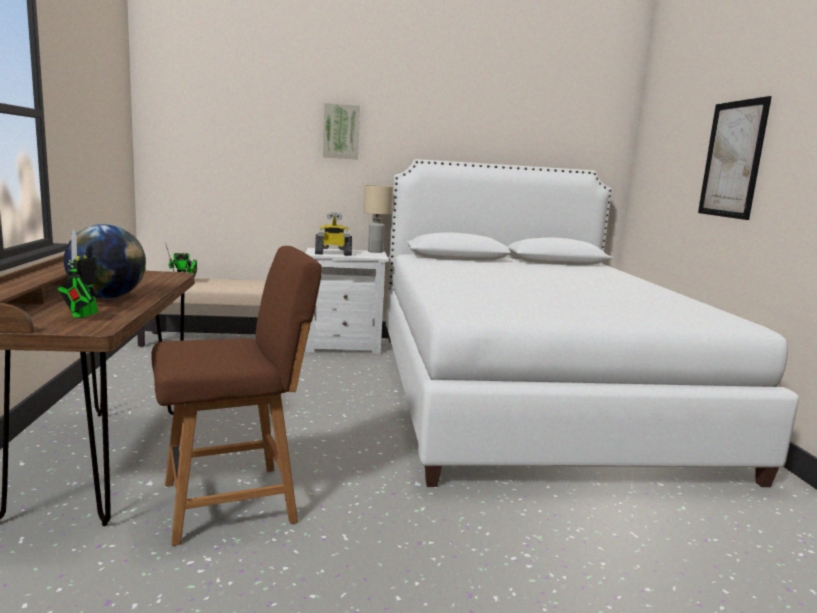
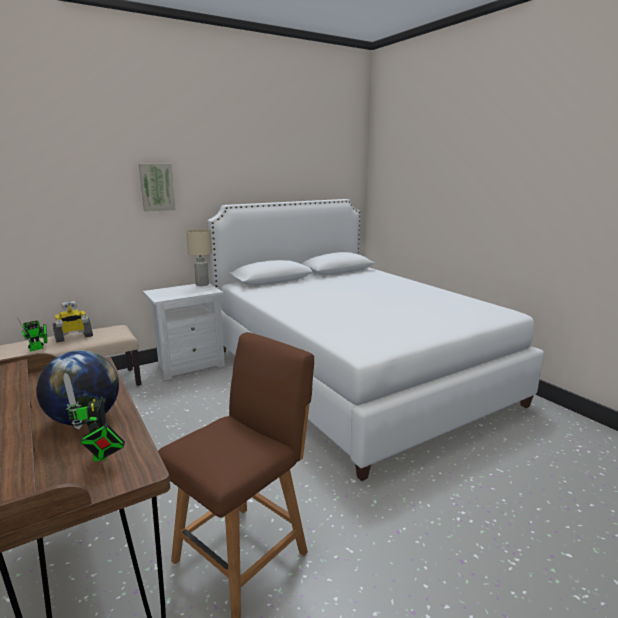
camera: 25 degrees left, 5 degrees up
(333, 253) = (174, 295): toy robot -> toy robot (73, 337)
(732, 159) = (460, 195): picture -> none

